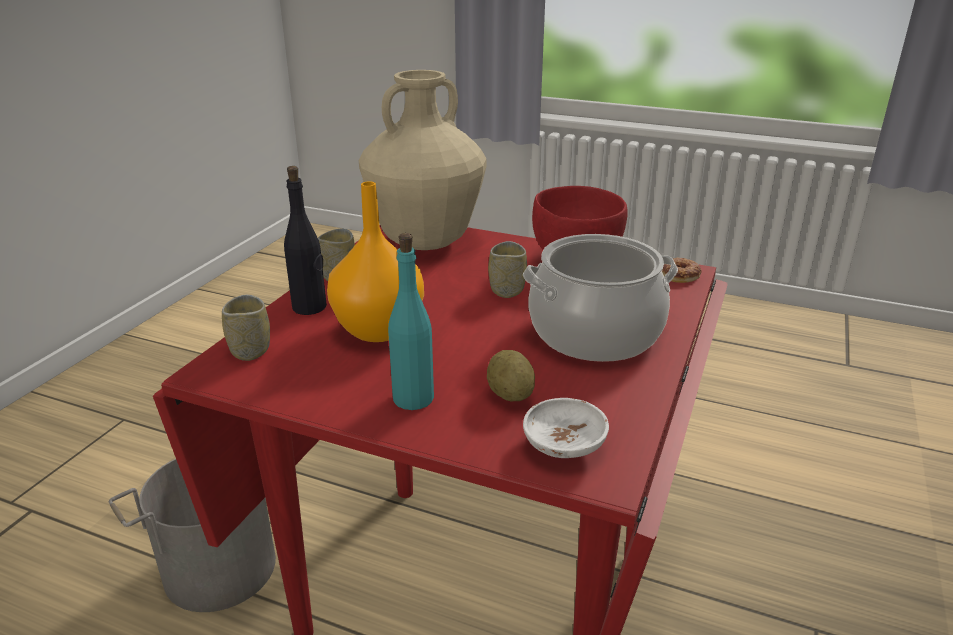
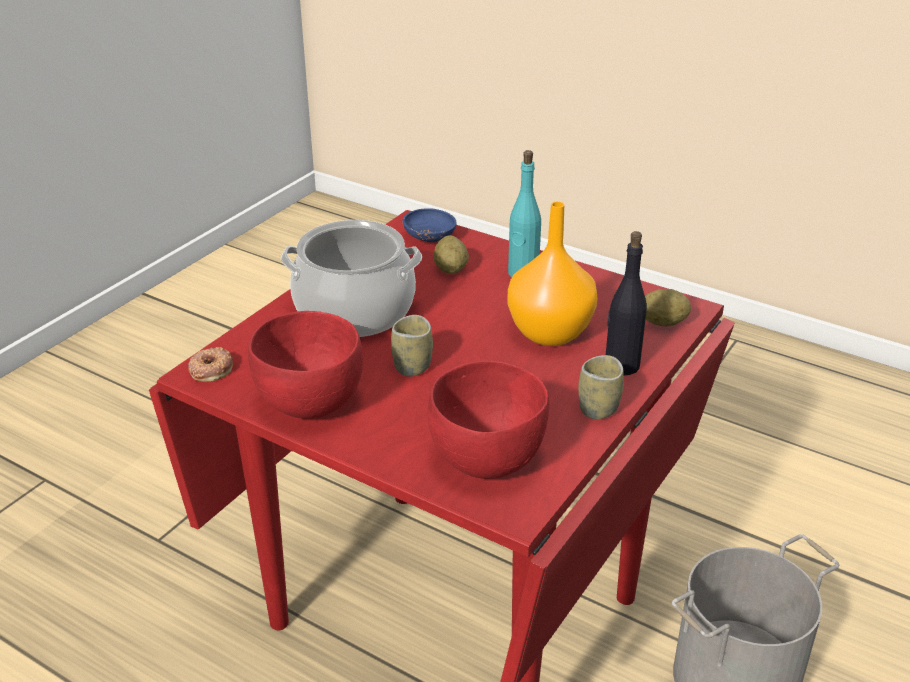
camera: 170 degrees left, 5 degrees up
(250, 351) = (662, 323): cup -> potato
(426, 242) = (487, 461): beige vase -> red bowl
(564, 447) = (429, 237): white bowl -> blue bowl

